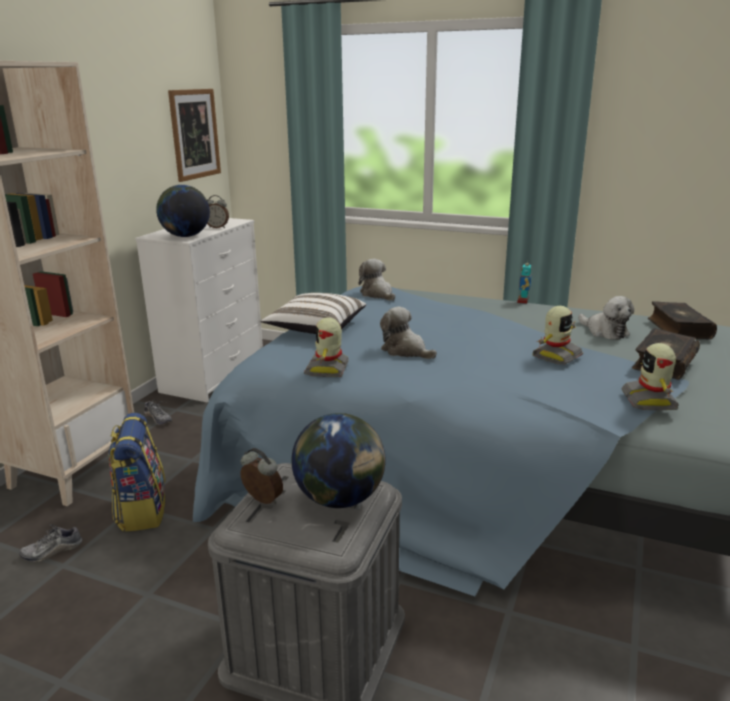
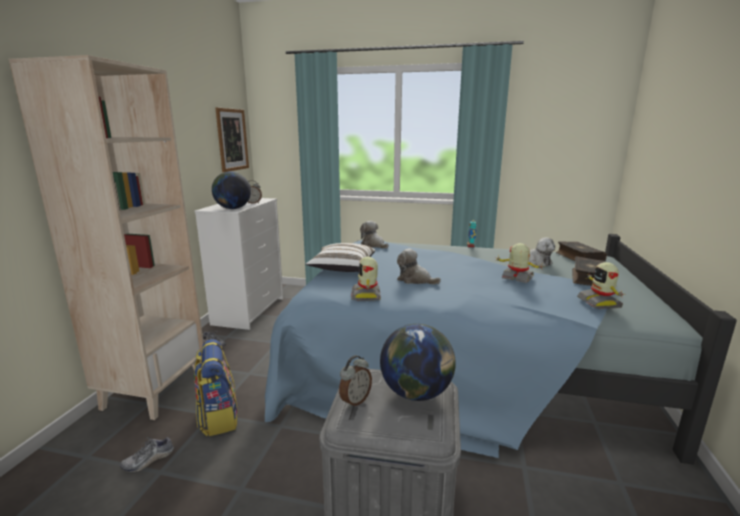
camera: 10 degrees left, 5 degrees down
(262, 501) = (355, 400): alarm clock -> alarm clock turned 105 degrees clockwise
(556, 356) = (517, 278): toy robot -> toy robot turned 90 degrees counterclockwise

